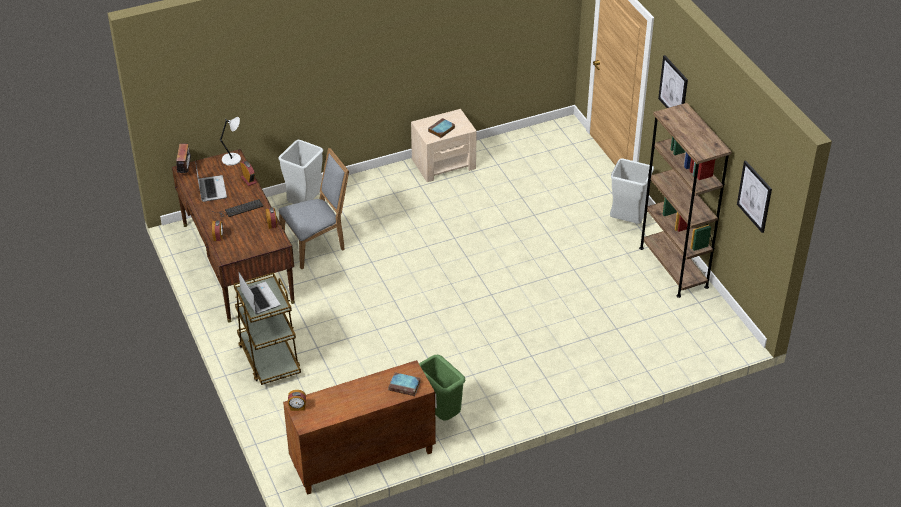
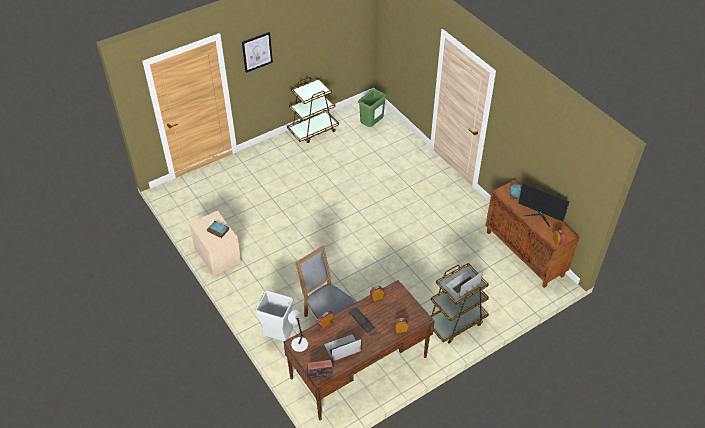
camera: 100 degrees left, 5 degrees up
(351, 401) = (540, 216): none -> monitor
(440, 414) = (473, 222): green trash can -> green trash can (371, 125)
(626, 222) = (272, 153): grey trash can -> none
(673, 267) = (313, 130): brown bookcase -> brown cart
(755, 196) = (347, 28): picture -> none

